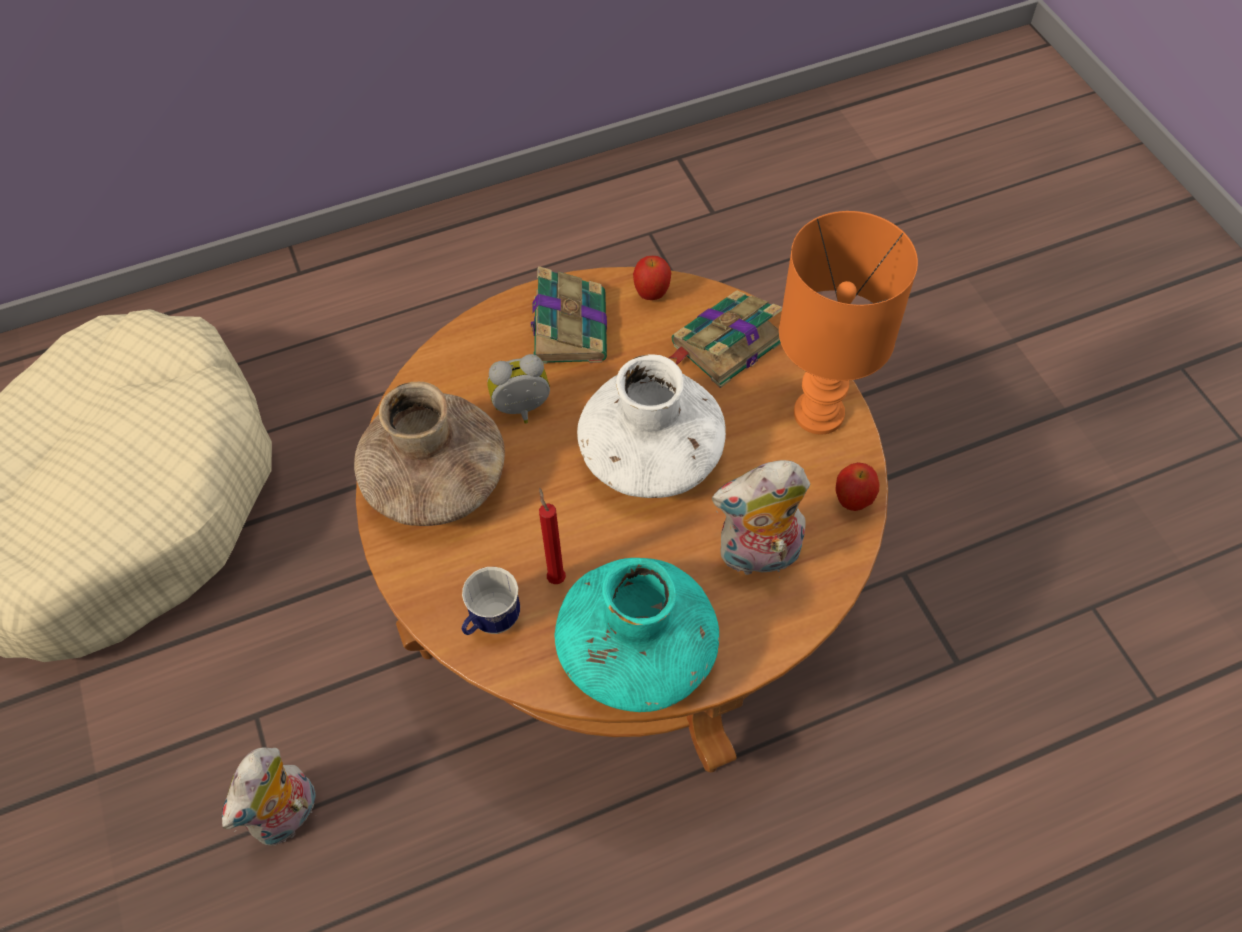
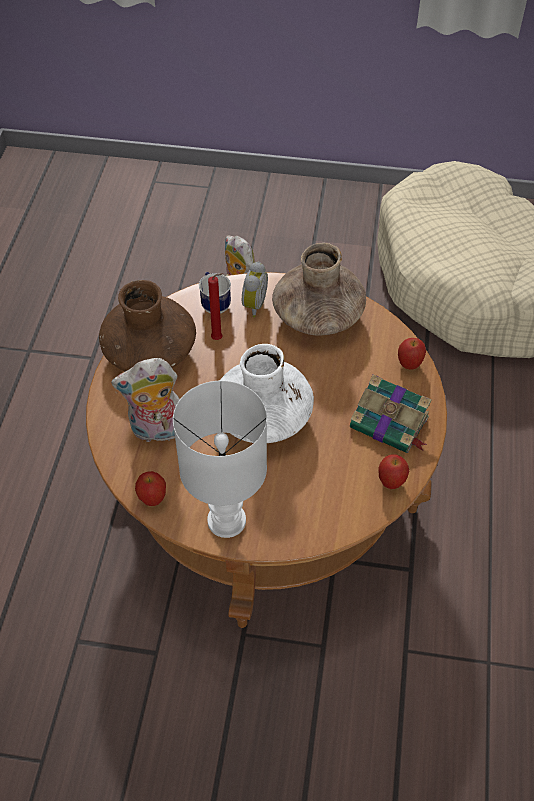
camera: 120 degrees right, 5 degrees down
(463, 347) = (409, 365): none -> apple
(522, 411) = (339, 372): alarm clock -> alarm clock (252, 305)
(637, 650) = (150, 352): turquoise vase -> brown vase
(724, 345) = (319, 500): book -> none
(758, 556) = (157, 431): plush toy -> plush toy turned 120 degrees counterclockwise
(816, 414) = (227, 519): orange table lamp -> white table lamp

